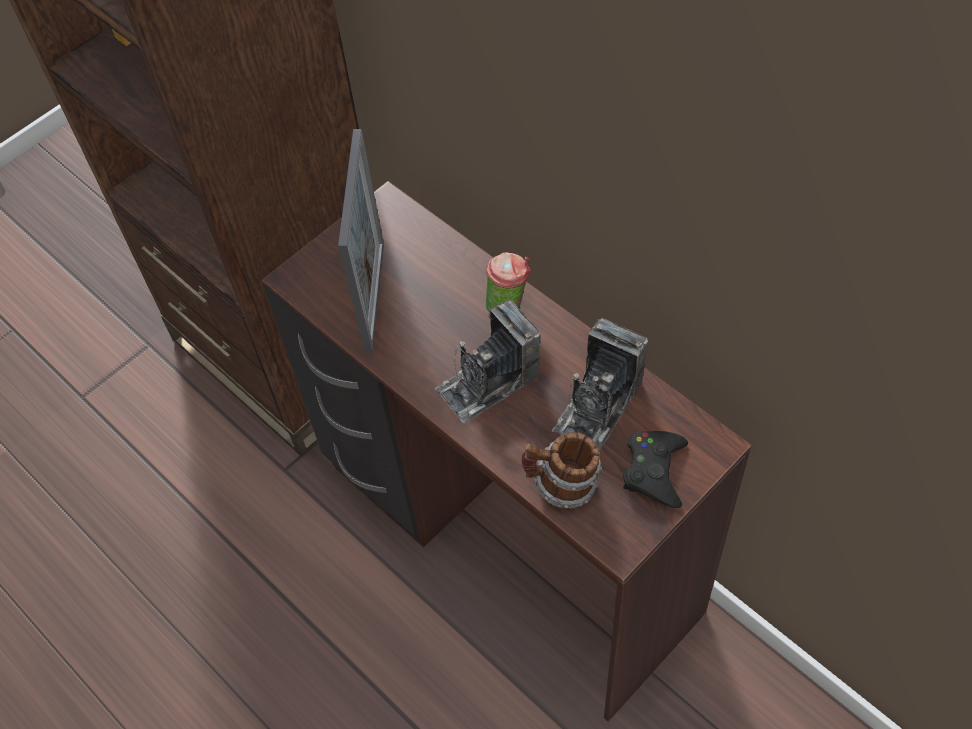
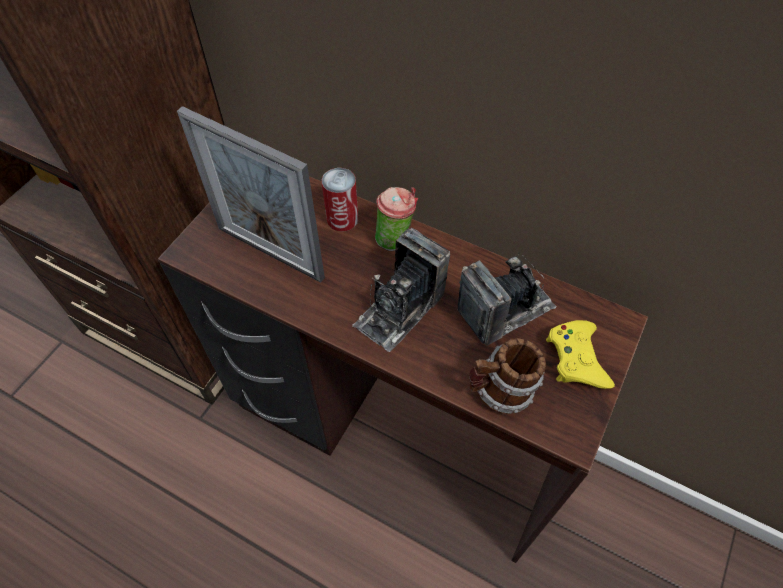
camera: 20 degrees left, 0 degrees up
(374, 296) = (270, 253): picture frame -> picture frame turned 135 degrees clockwise
(460, 273) = (342, 219): none -> can
(598, 405) = (505, 309): camera -> camera turned 135 degrees counterclockwise
(654, 471) = (577, 358): black game controller -> yellow game controller

